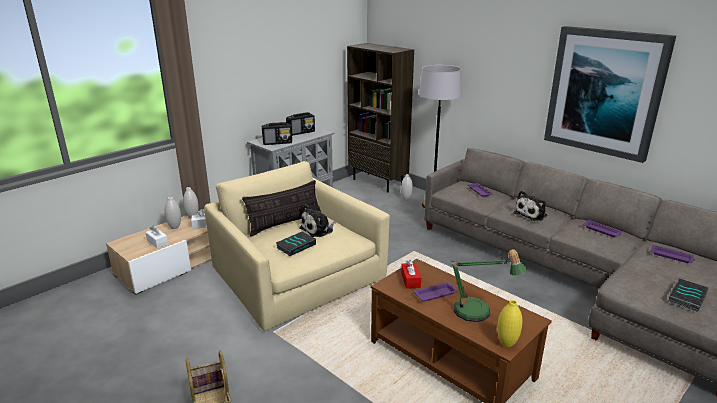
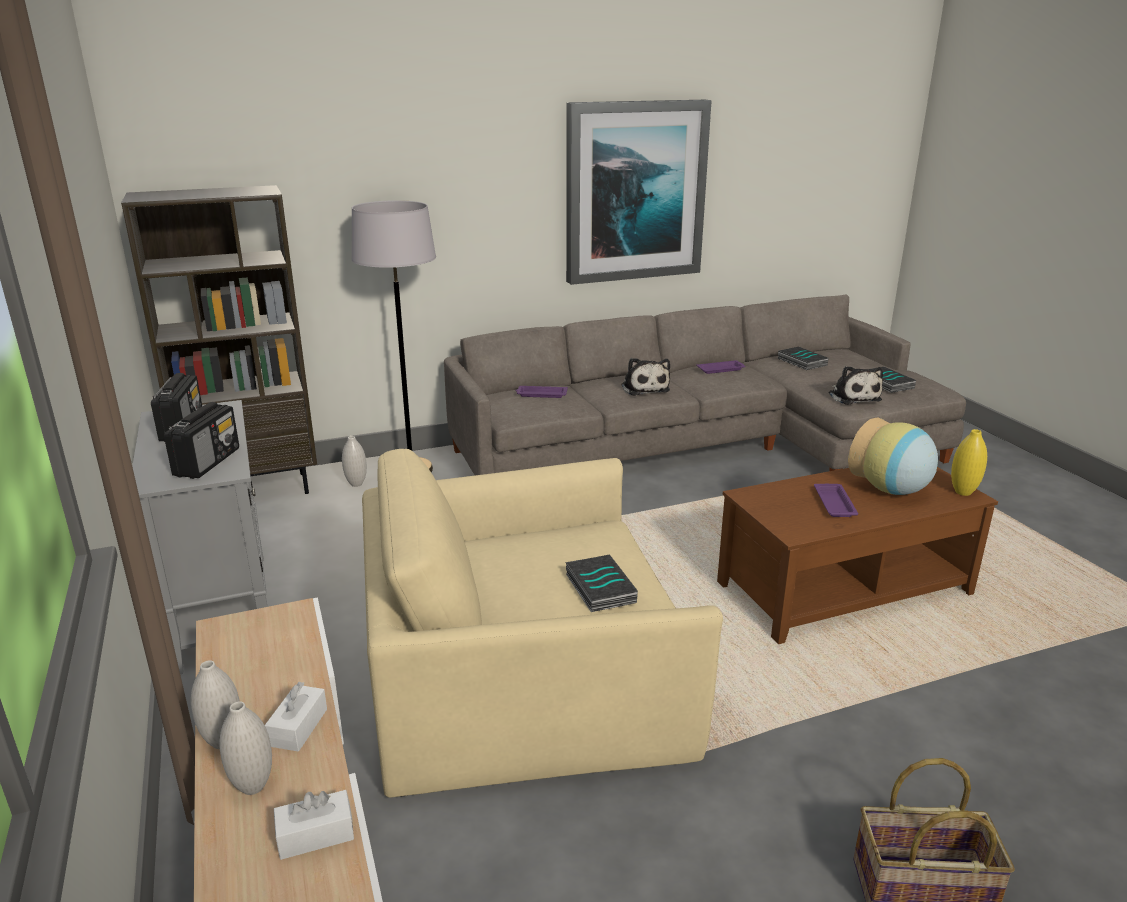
camera: 65 degrees left, 0 degrees up
(285, 224) = (489, 582): pillow -> none
(318, 229) = (547, 552): plush toy -> plush toy (853, 396)
(410, 280) = (788, 511): red tissue box -> none
(478, 313) = (891, 490): table lamp -> vase
(672, 256) = (801, 362): purple tray -> book

